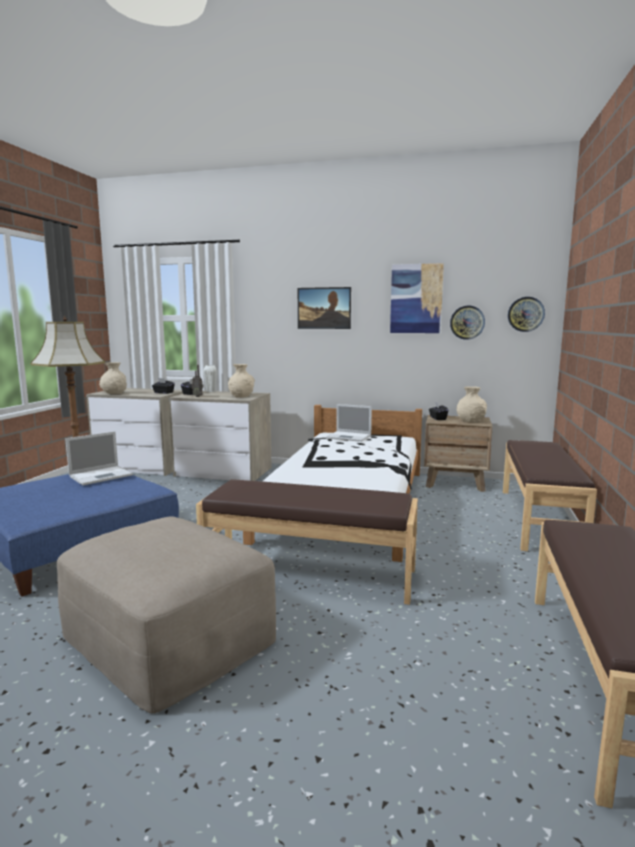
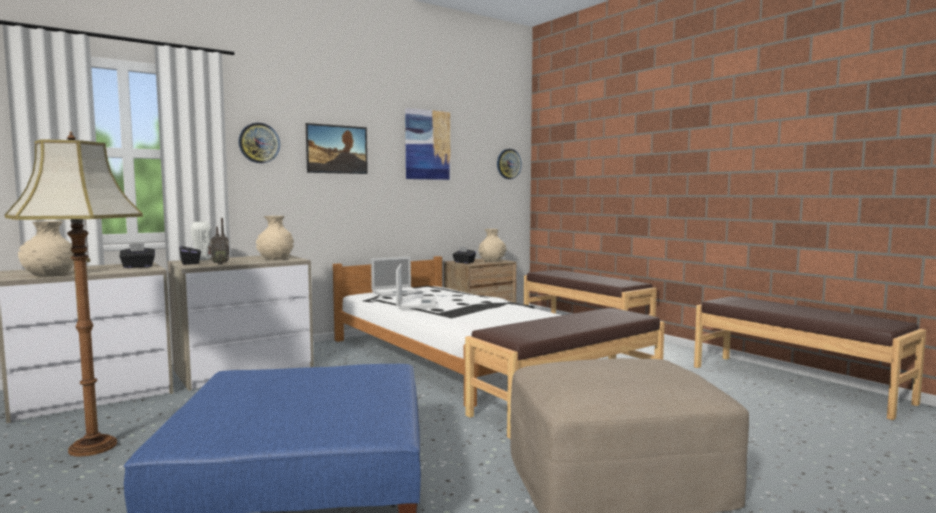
camera: 50 degrees left, 5 degrees down
(102, 475) = (274, 376): laptop -> laptop (416, 303)
(467, 322) = (469, 170): wall clock -> wall clock (259, 143)

